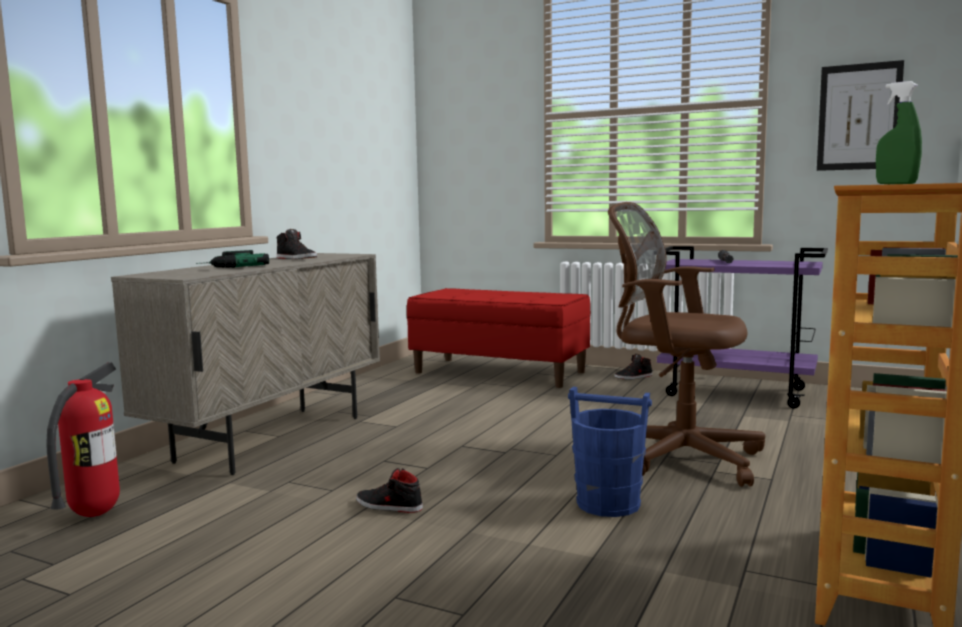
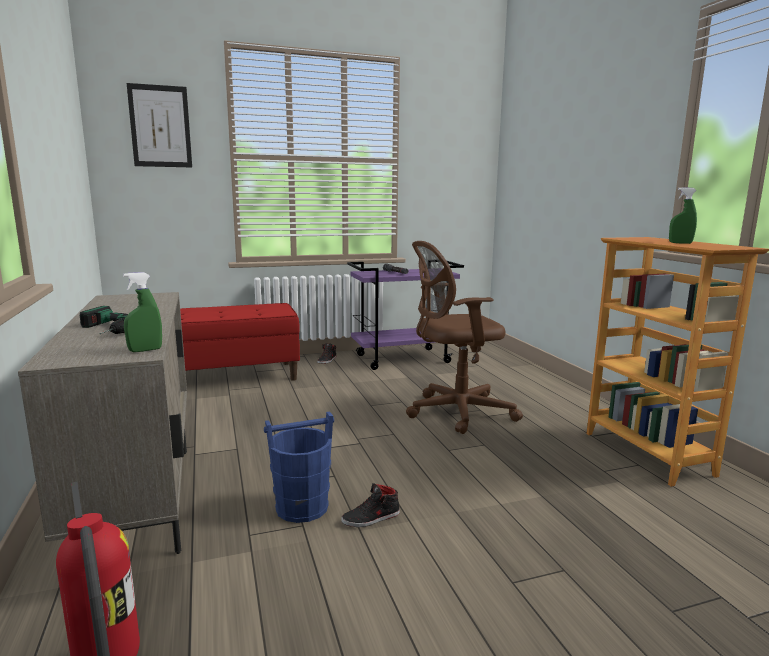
camera: 45 degrees left, 5 degrees up
(195, 275) = (145, 350): none -> green spray bottle
(297, 258) = (126, 307): black shoe -> none
(607, 503) = (483, 457): blue bucket -> blue bucket (301, 507)
(859, 117) = (449, 176): picture -> picture (160, 126)

